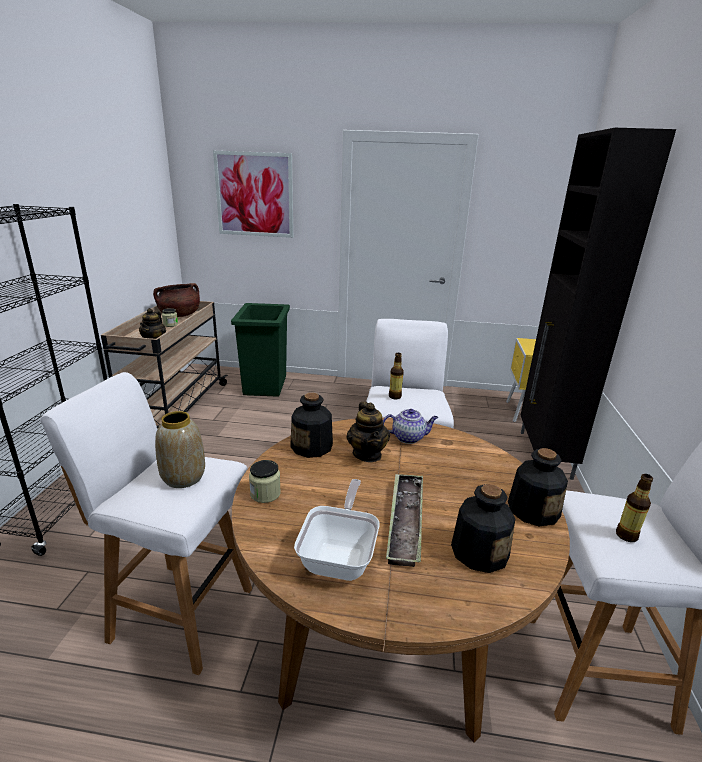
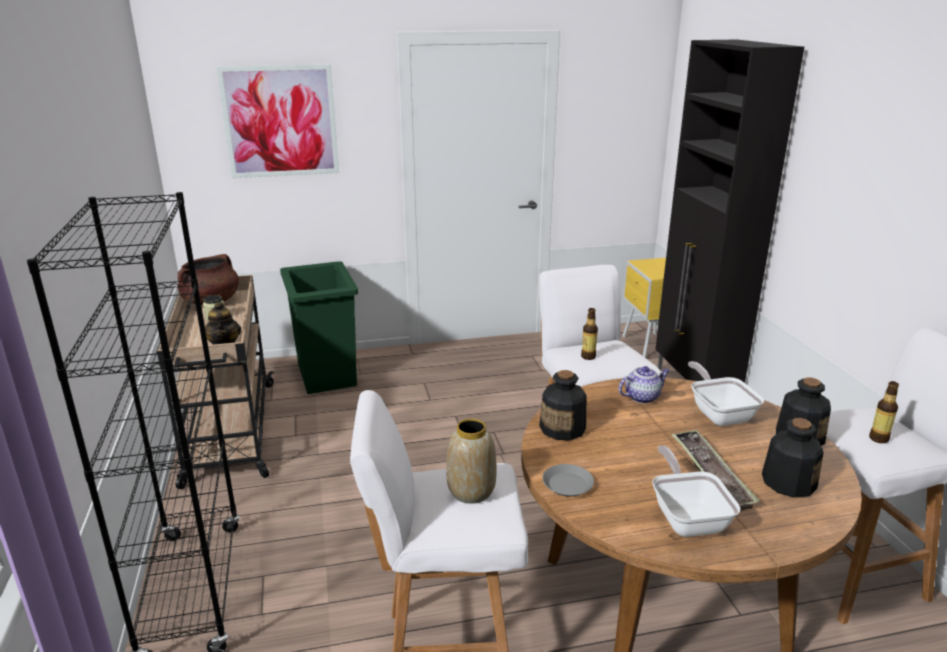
camera: 20 degrees left, 0 degrees up
(265, 494) = (568, 484): jar -> grey plate
(367, 454) = (621, 423): teapot -> none
(468, 468) = (719, 413): none -> frying pan

